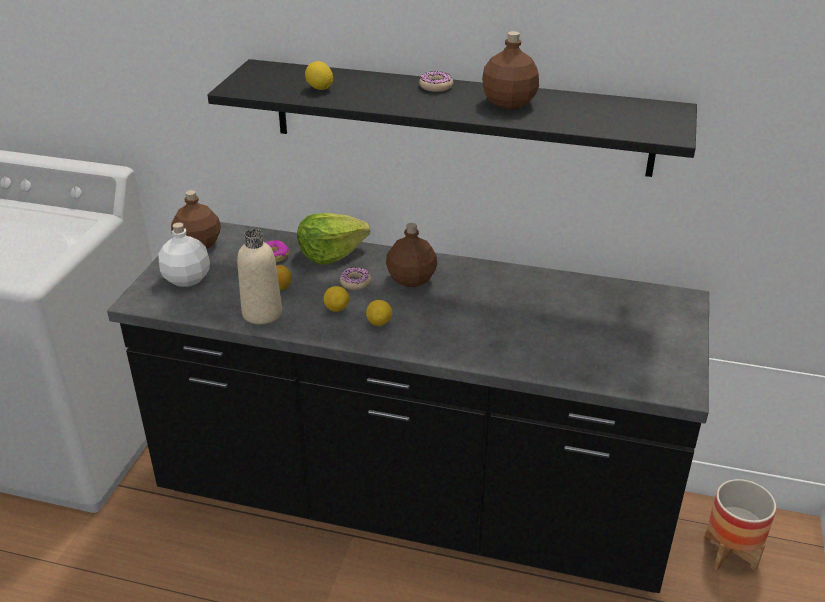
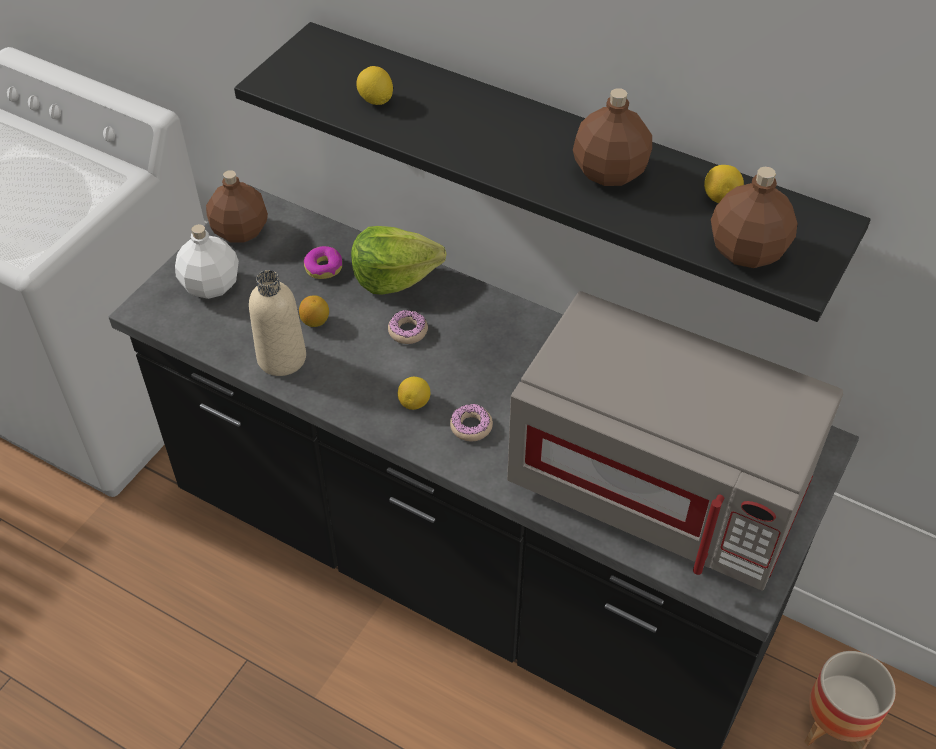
camera: 15 degrees right, 15 degrees up
(336, 309) = (371, 369): lemon -> lemon (720, 198)
(411, 279) = (479, 339): brown bottle -> brown bottle (747, 250)
(436, 86) = (527, 121): donut -> donut (471, 426)
(586, 341) = (660, 487): none -> grey microwave

